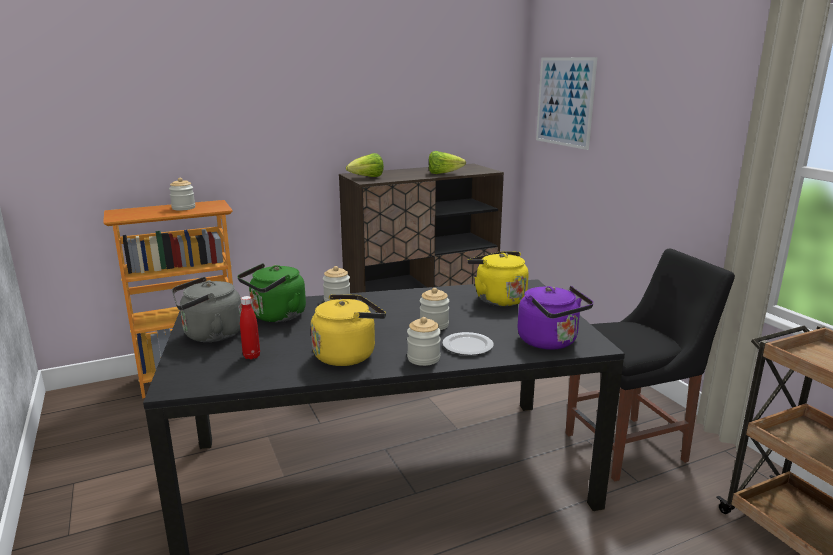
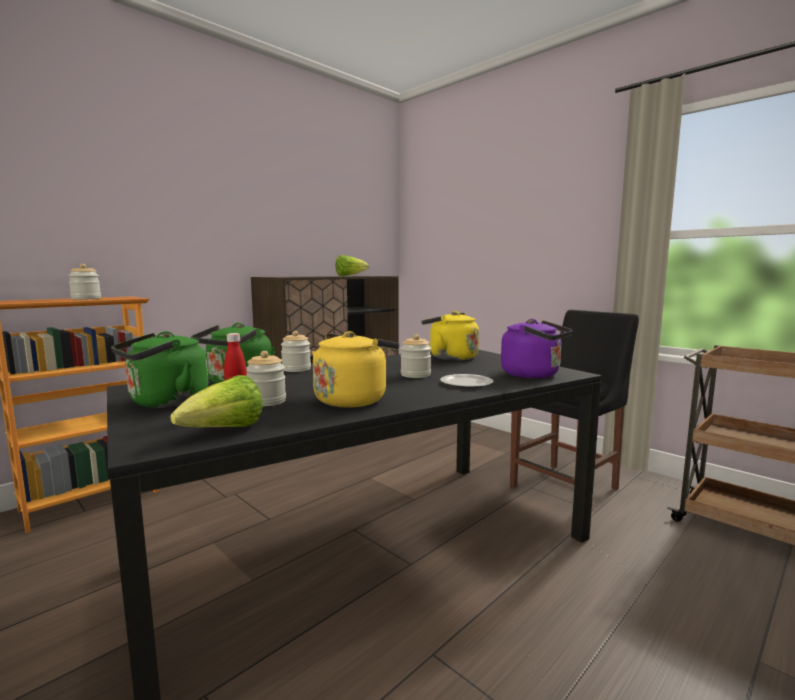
camera: 20 degrees left, 10 degrees down
(210, 335) = (165, 402): grey kettle -> green kettle
(367, 177) = (283, 276): lettuce -> lettuce (224, 431)
(423, 358) = (436, 394): jar -> jar (266, 401)
(564, 102) = (438, 221): picture -> none

